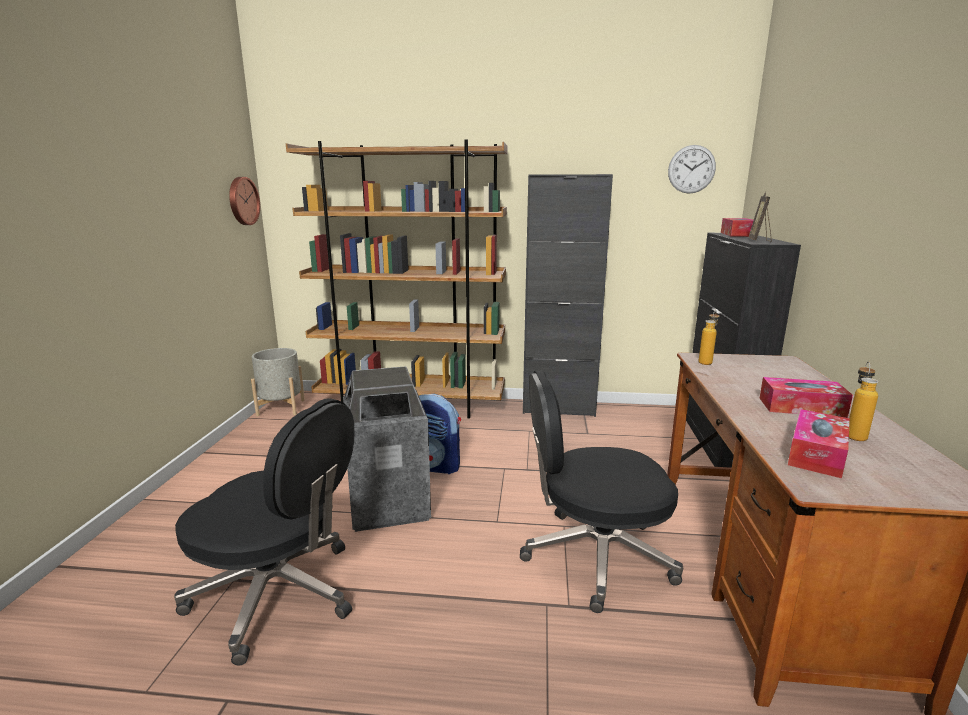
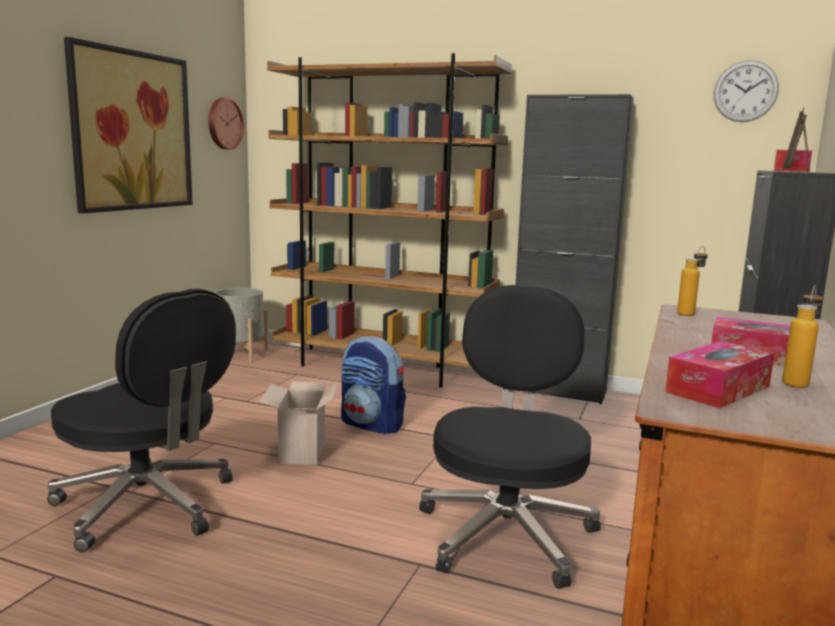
camera: 15 degrees right, 5 degrees down
(166, 219) = (132, 131): none -> picture
(388, 505) = (301, 452): trash can -> cardboard box
(594, 556) = (506, 532): black office chair -> black office chair turned 90 degrees clockwise

